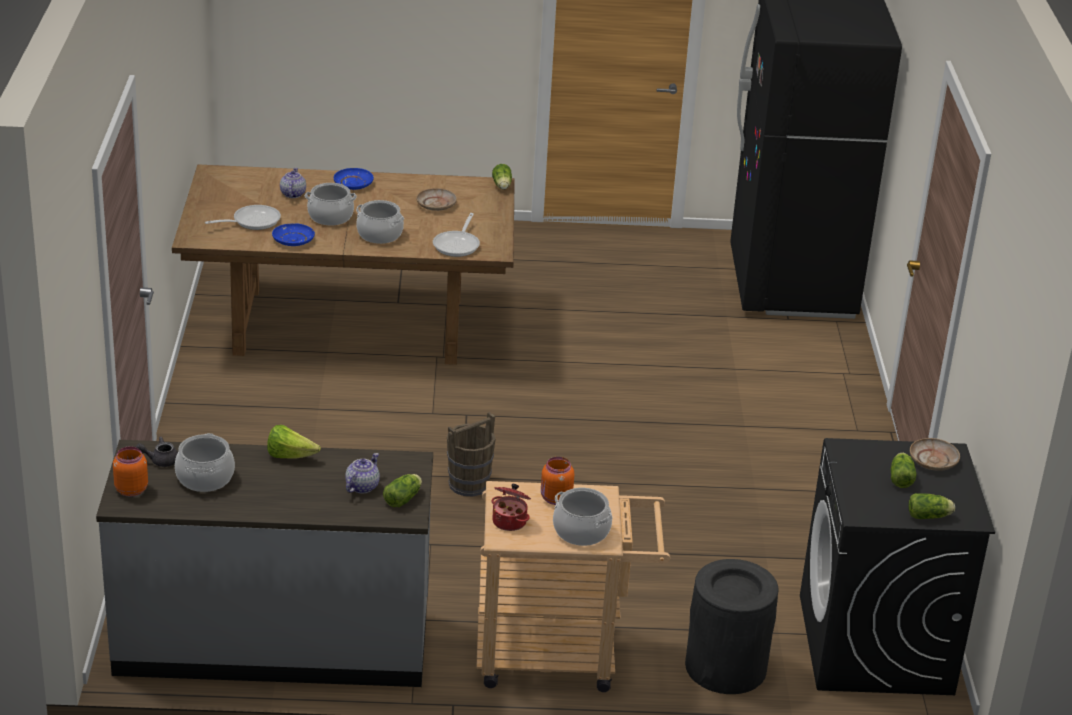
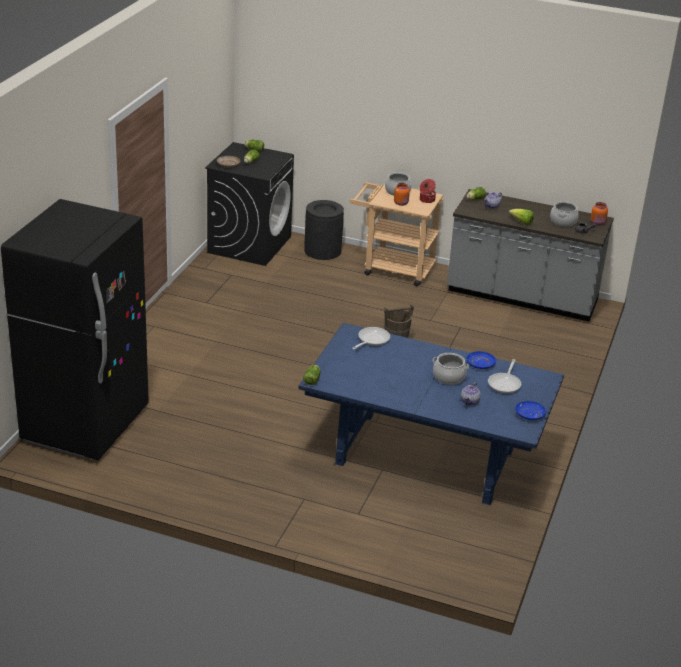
camera: 160 degrees left, 0 degrees up
(252, 221) = (505, 383): frying pan -> frying pan turned 60 degrees counterclockwise
(348, 326) = (426, 457): brown dining table -> blue dining table
(353, 184) = (421, 402): blue plate -> blue plate (529, 414)
(379, 235) = (420, 357): cooking pot -> none
(436, 205) = (369, 373): beige plate -> none

